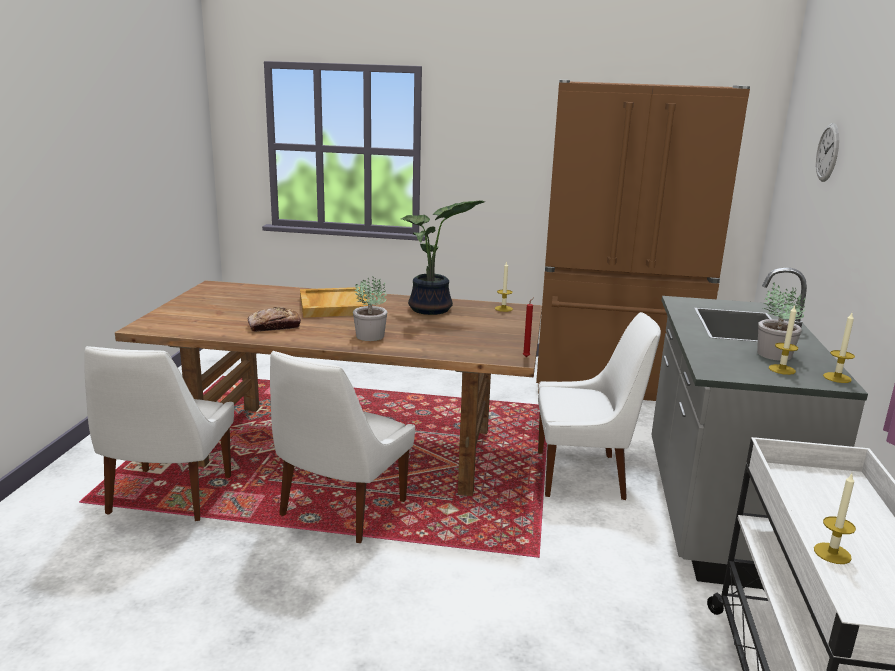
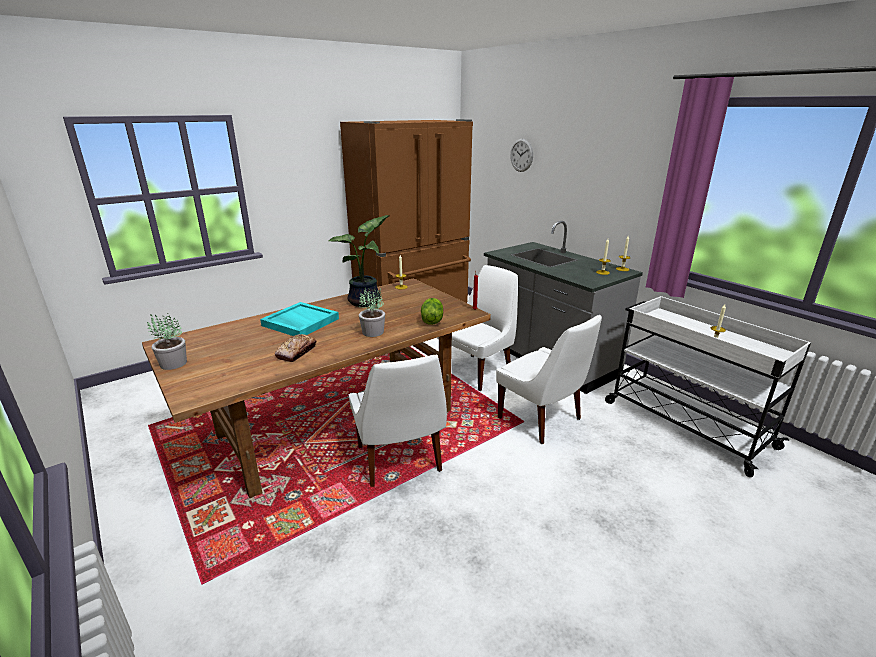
camera: 45 degrees left, 5 degrees up
(168, 497) = (272, 529): white chair -> white chair (542, 420)
(334, 305) = (300, 322): beige tray -> turquoise tray
(449, 348) = (431, 321): none -> lettuce
(773, 354) = (585, 267): potted plant -> potted plant (173, 364)

